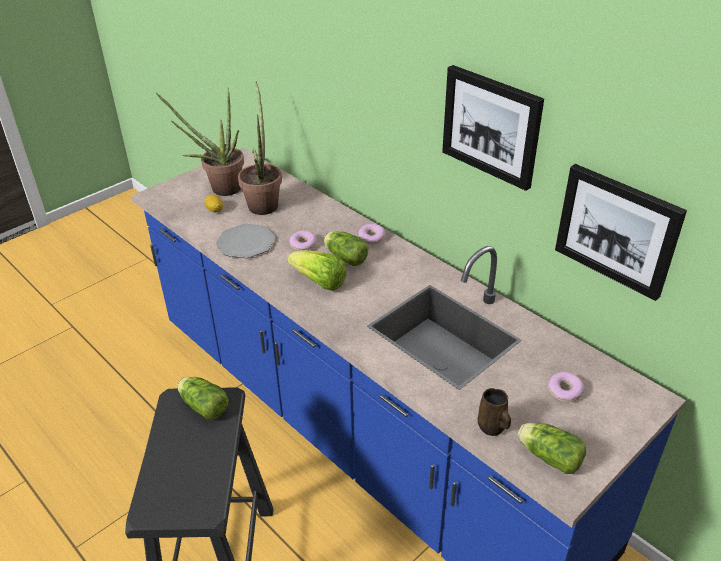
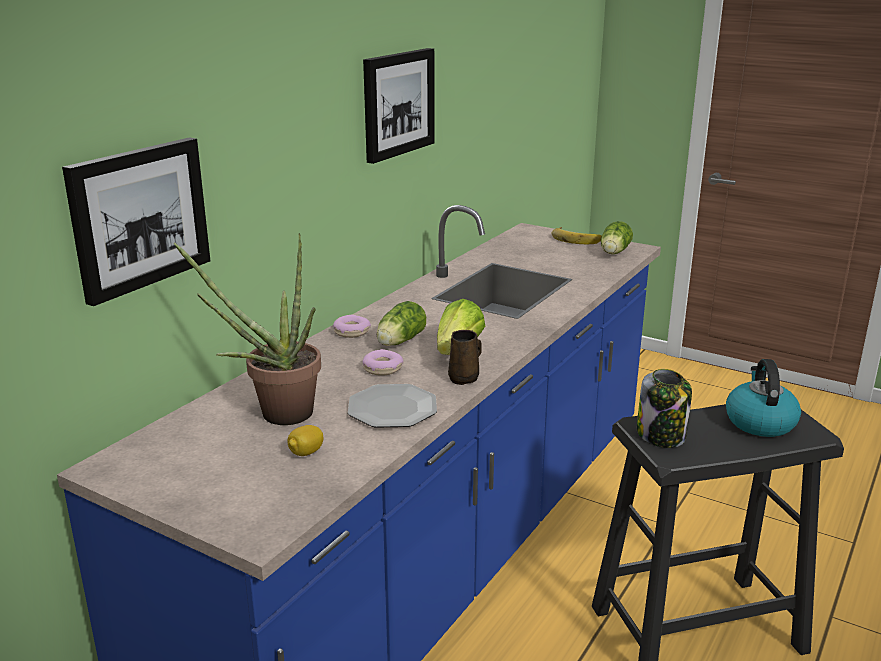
camera: 105 degrees left, 15 degrees down
(187, 480) = (759, 422): none -> kettle
(202, 405) = (661, 435): lettuce -> jar
(219, 189) = (231, 464): potted plant -> none
(492, 428) = (603, 267): brown mug -> brown mug (465, 378)
(564, 391) = (542, 249): donut -> none
(610, 436) = (577, 239): none -> banana
(617, 230) = (474, 129): picture -> picture (139, 217)

